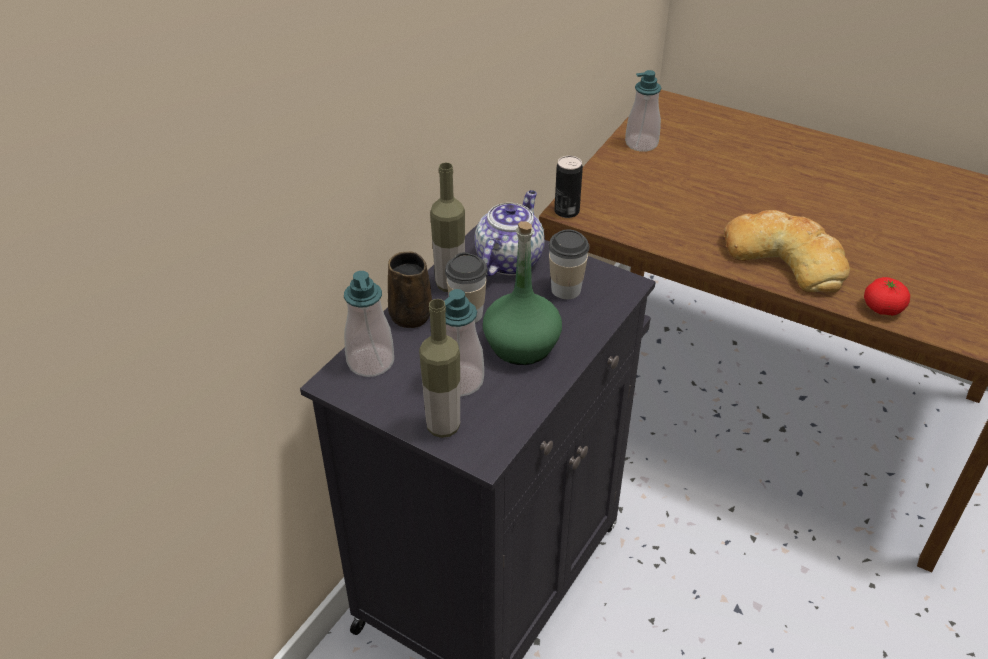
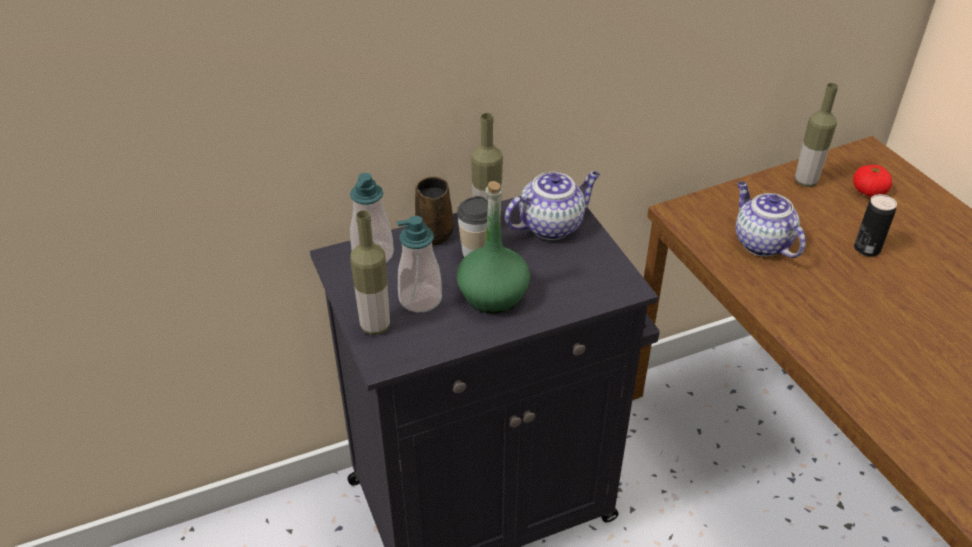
camera: 35 degrees right, 0 degrees up
(566, 211) = (675, 212): can -> can (867, 249)
(566, 289) = (573, 268): cup -> none
(641, 143) = (805, 181): soap dispenser -> bottle
(655, 208) = (760, 243): none -> teapot
(786, 257) = (846, 340): bread -> none
(882, 308) = (901, 430): tomato -> tomato (868, 191)

